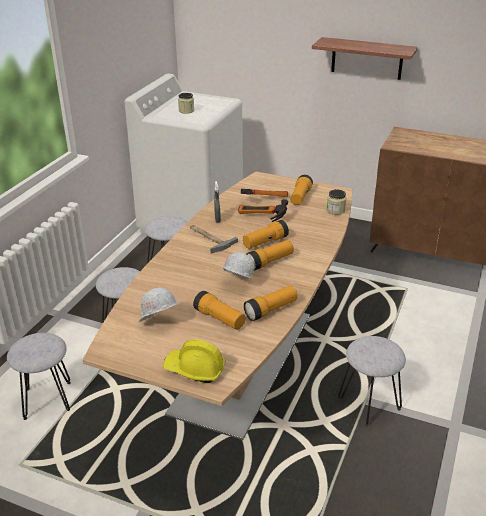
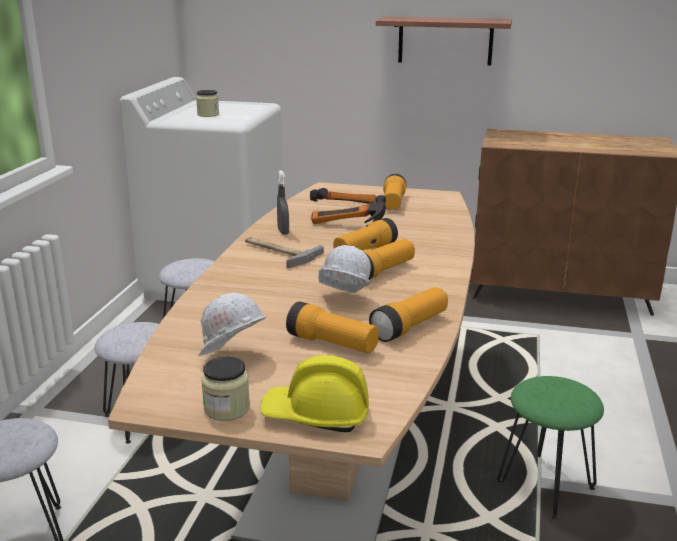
camera: 10 degrees left, 10 degrees down
(335, 210) = (449, 213): jar -> jar (227, 408)
(369, 404) = (546, 486): grey stool -> green stool

